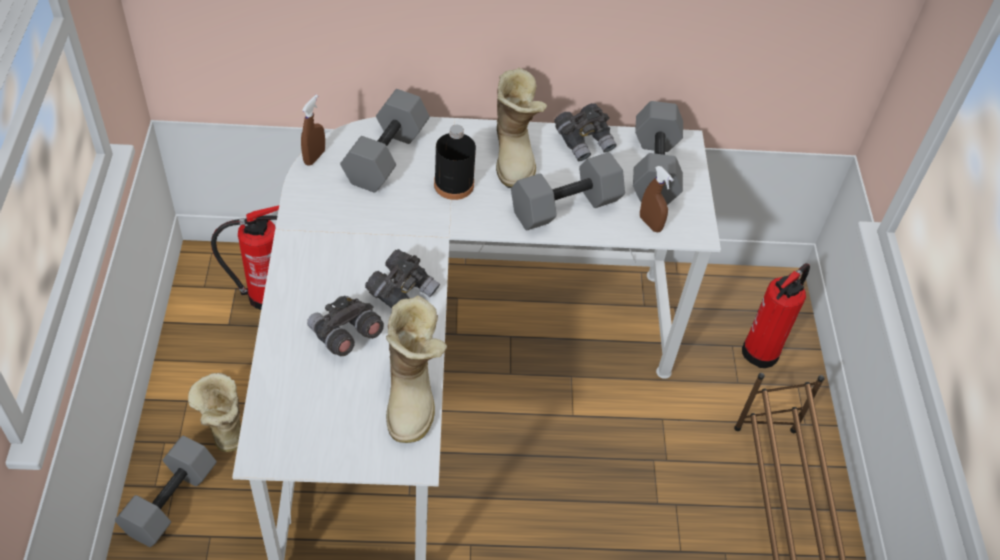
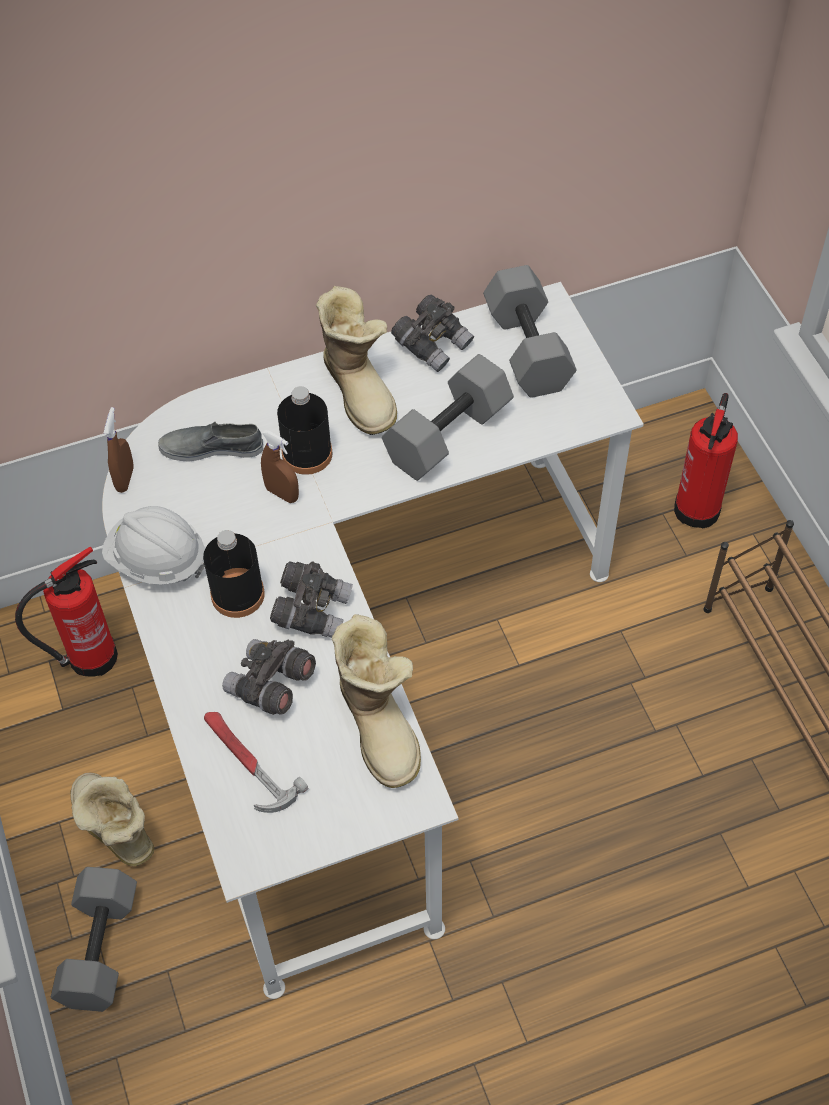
camera: 15 degrees left, 5 degrees up
(299, 383) = (247, 762): none -> hammer
(308, 219) = (157, 560): none -> white hard hat
(354, 263) = (237, 594): none -> black bottle
(387, 157) = (212, 447): grey dumbbell -> grey shoe
(650, 223) = (552, 420): brown spray bottle -> brown spray bottle (282, 494)

